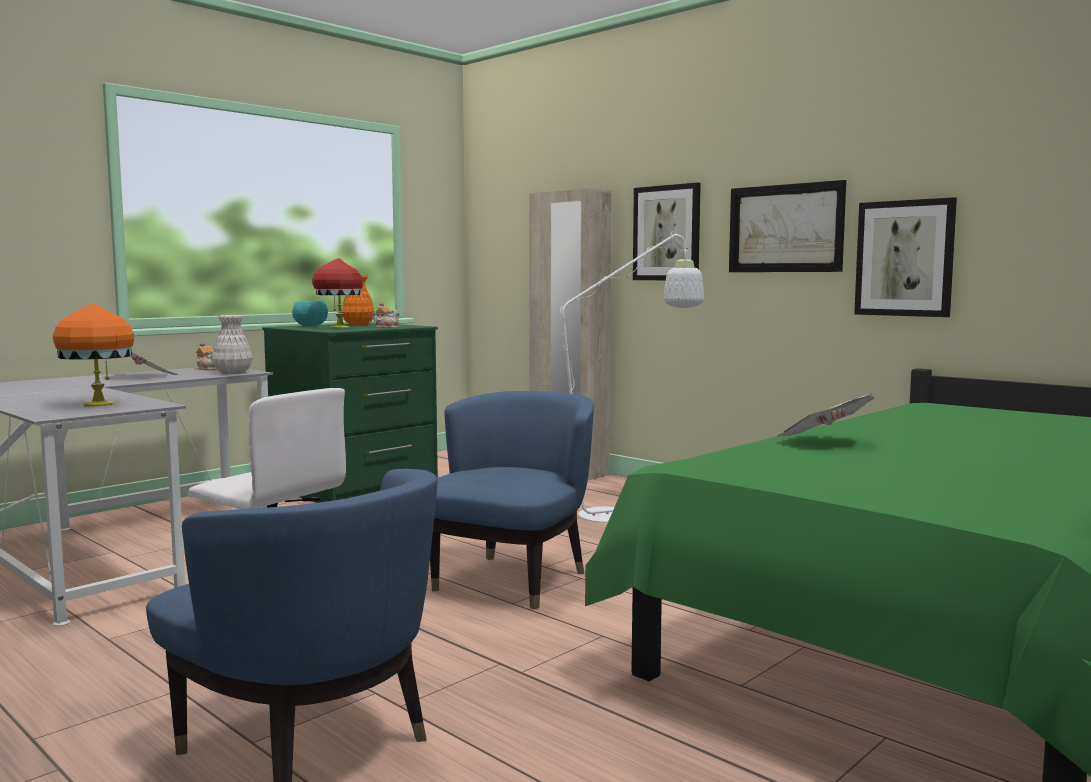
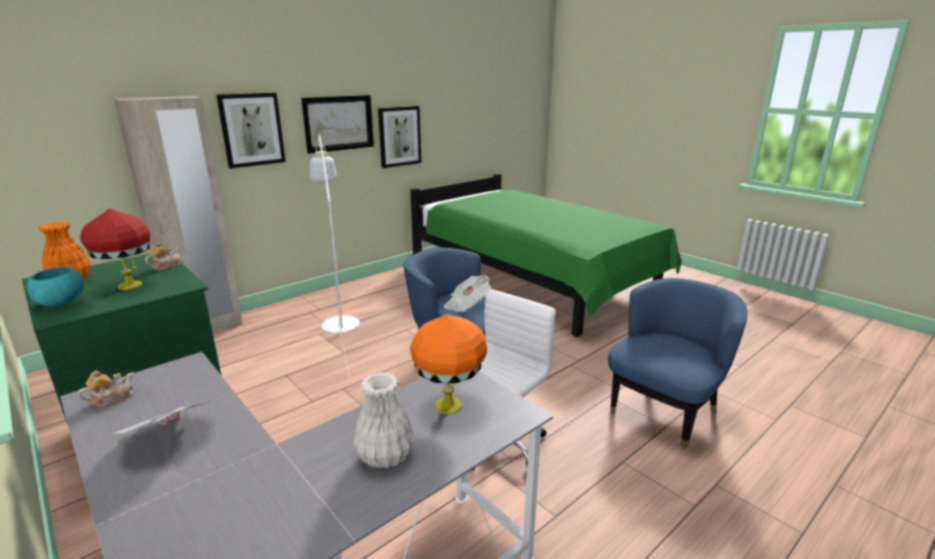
camera: 85 degrees left, 15 degrees up
(233, 372) = (185, 373): white vase -> white vase (384, 456)
(823, 442) = (543, 226): newspaper -> newspaper (467, 305)

